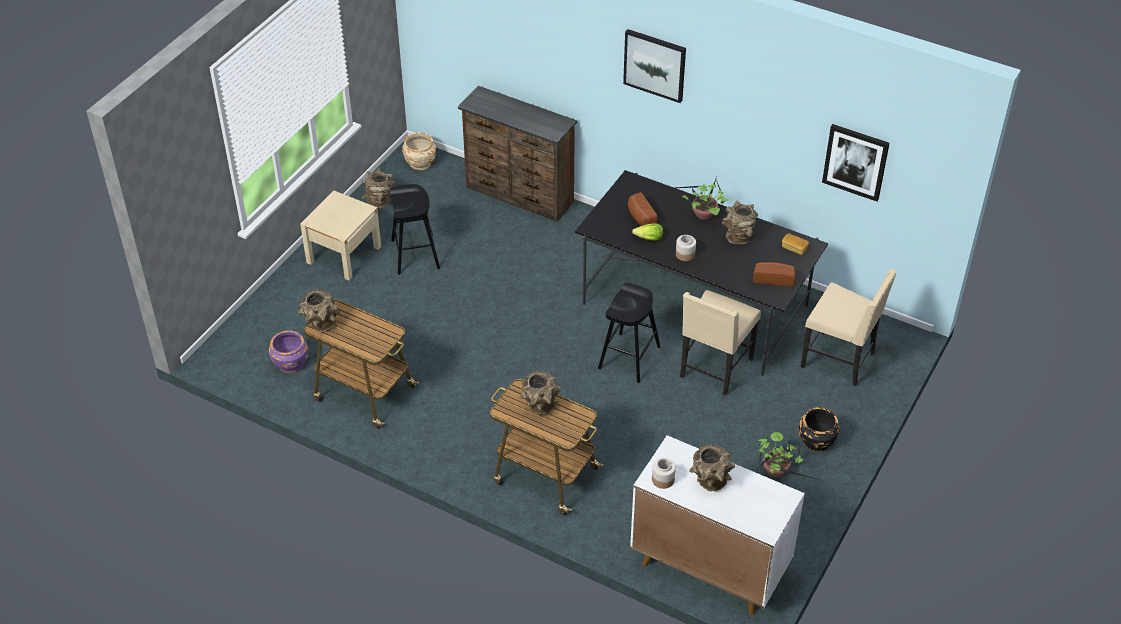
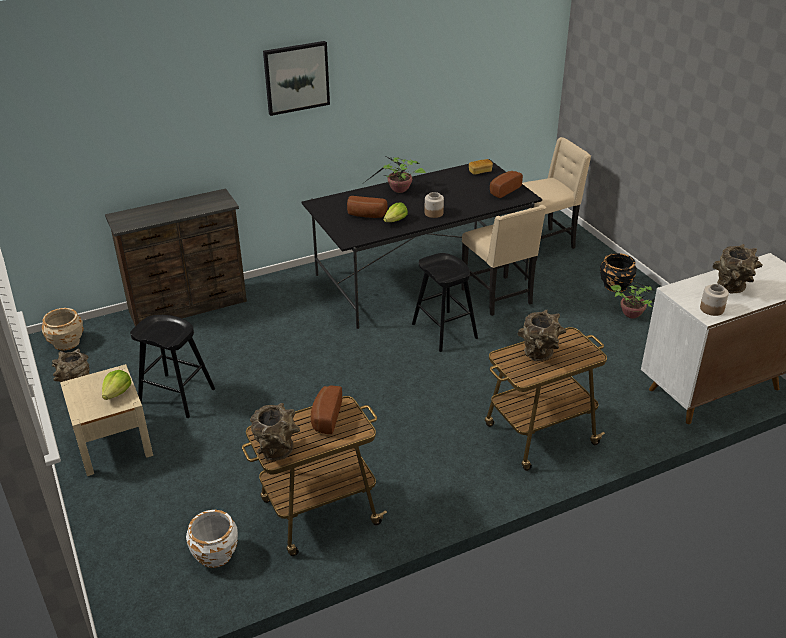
camera: 55 degrees left, 10 degrees down
(291, 363) = (215, 554): purple planter -> white planter
(345, 222) = (117, 393): none -> lettuce
(372, 329) = (325, 417): none -> bread
(738, 237) = (441, 186): brown vase -> none
(855, 161) = (484, 76): picture -> none

